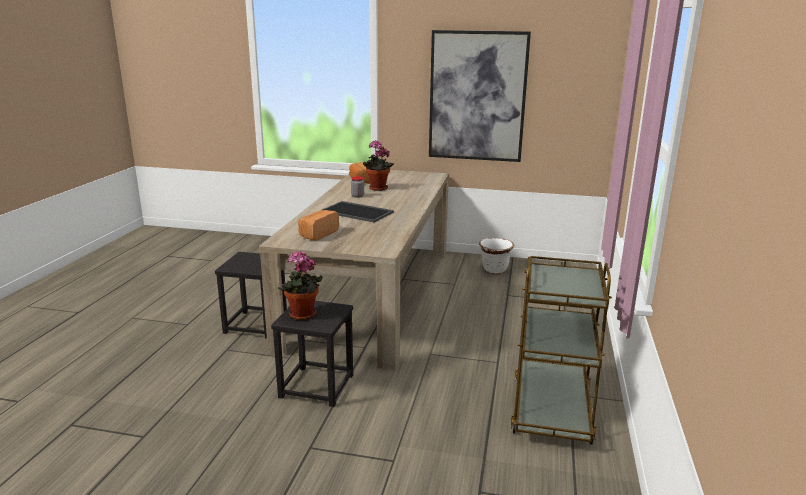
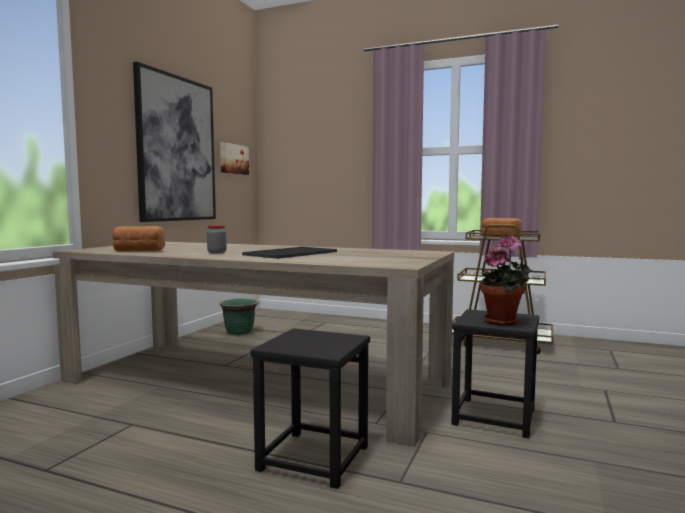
camera: 80 degrees left, 15 degrees down
(317, 234) = (374, 259): bread -> bread (499, 237)
(377, 189) = (192, 249): potted plant -> none
(495, 270) = (239, 332): white planter -> green planter
(565, 101) = (233, 159): none -> picture

